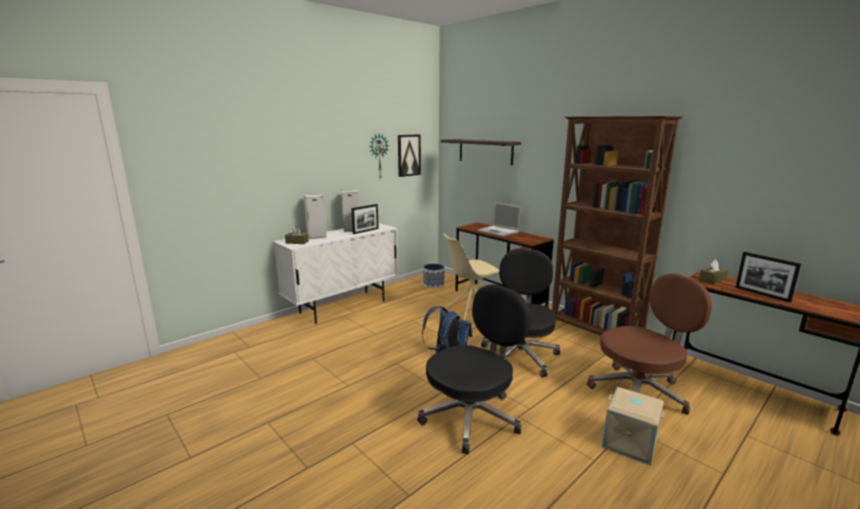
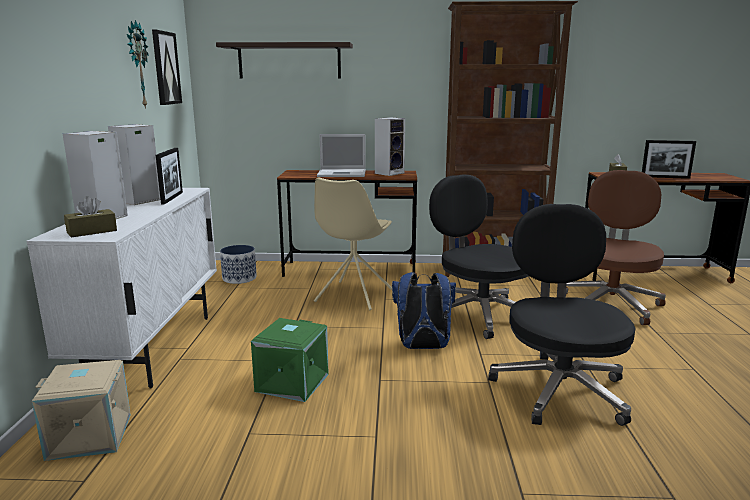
camera: 45 degrees left, 0 degrees up
(362, 345) = (291, 382): none -> green storage box
(529, 237) = (389, 173): none -> speaker
(630, 442) = (680, 342): beige storage box -> beige storage box (91, 435)

